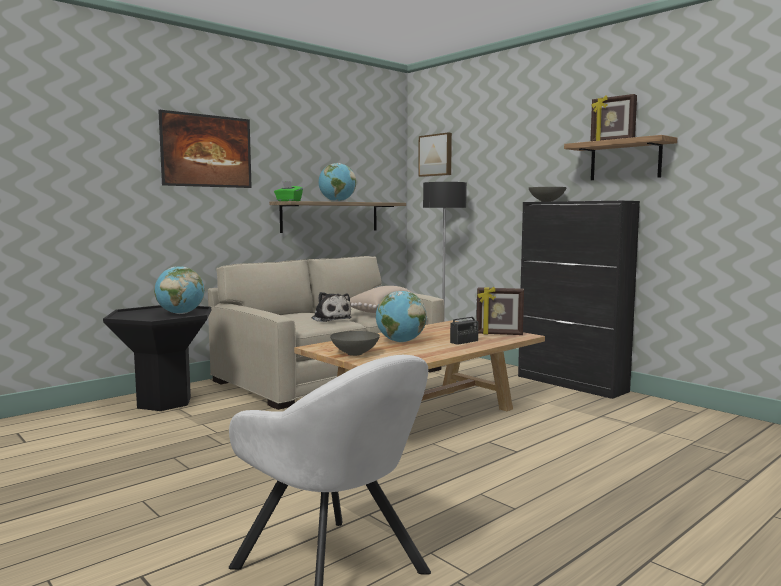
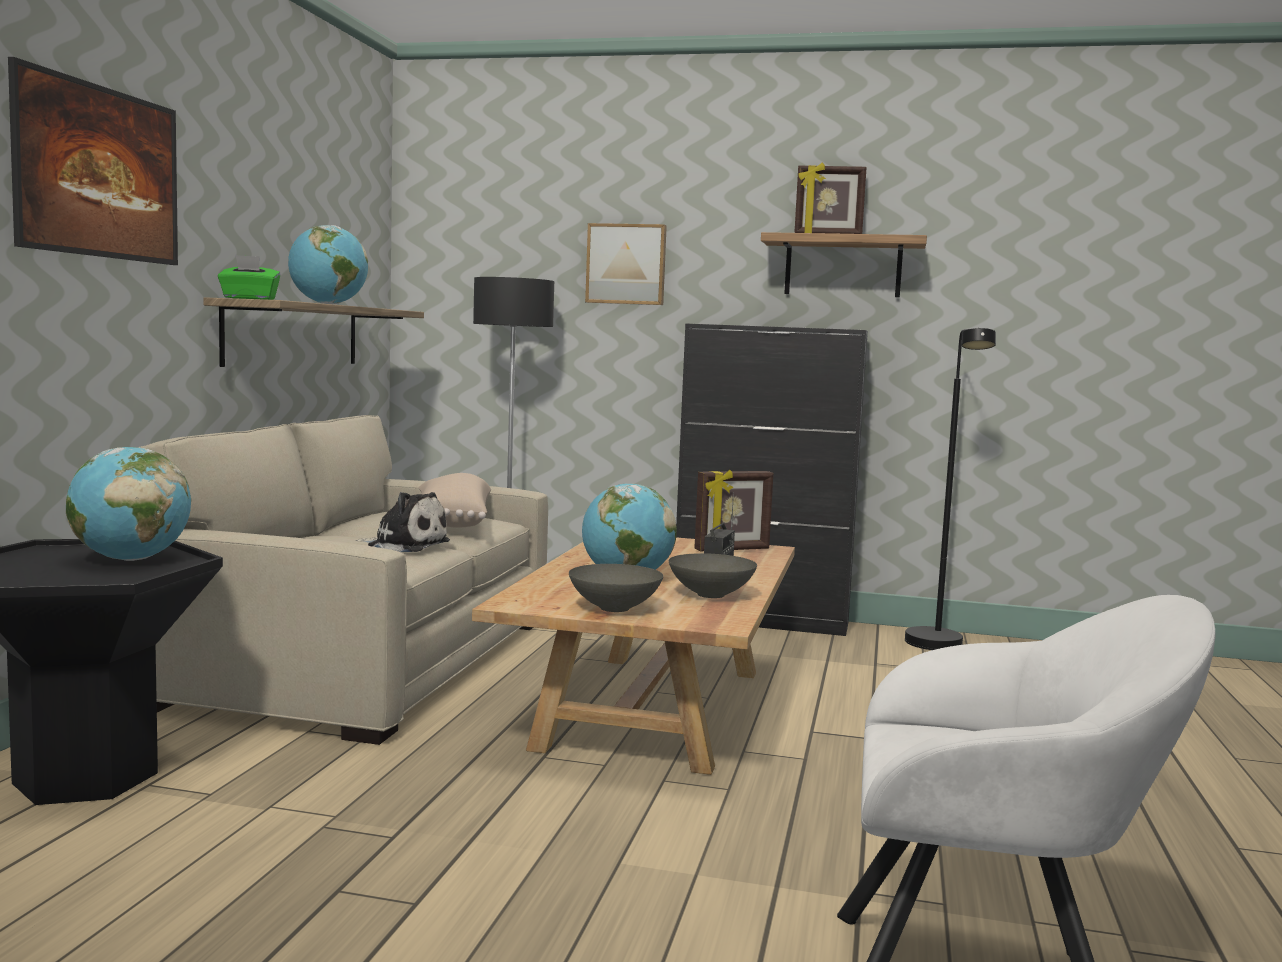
camera: 35 degrees left, 0 degrees up
(436, 155) = (465, 225): picture -> picture (626, 264)
(546, 201) = (717, 324): grey bowl -> grey bowl (710, 594)
(667, 414) = (938, 647): none -> black floor lamp

